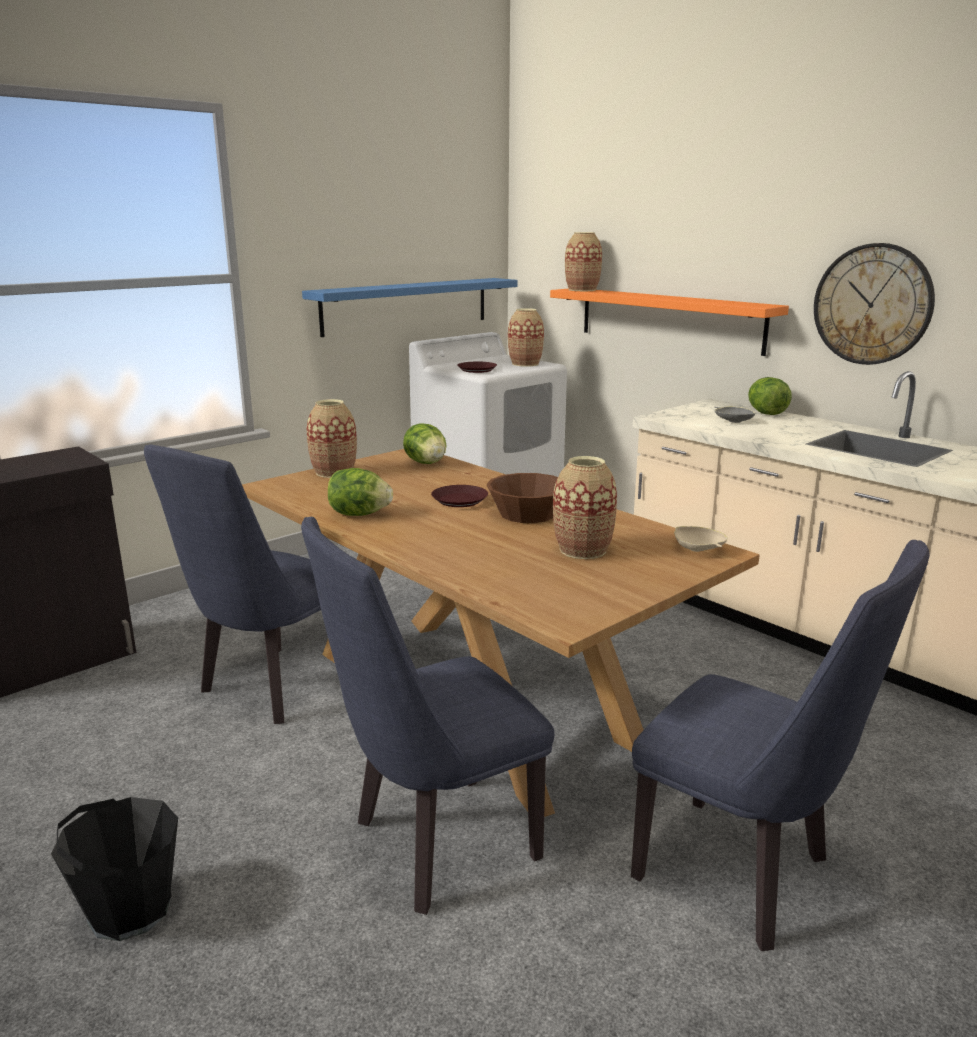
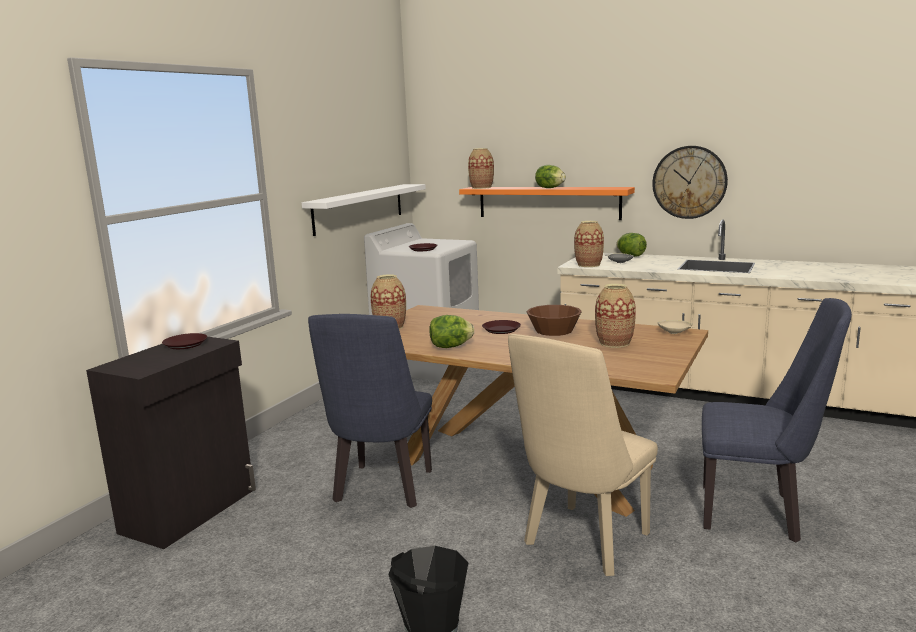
camera: 20 degrees left, 5 degrees down
(49, 459) = (185, 344): none -> brown plate
(407, 305) = (359, 208): blue shelf -> white shelf
(426, 463) = (443, 313): lettuce -> lettuce (550, 188)
(432, 846) = (582, 544): blue chair -> beige chair
(525, 364) = (448, 242): vase -> vase (589, 265)

